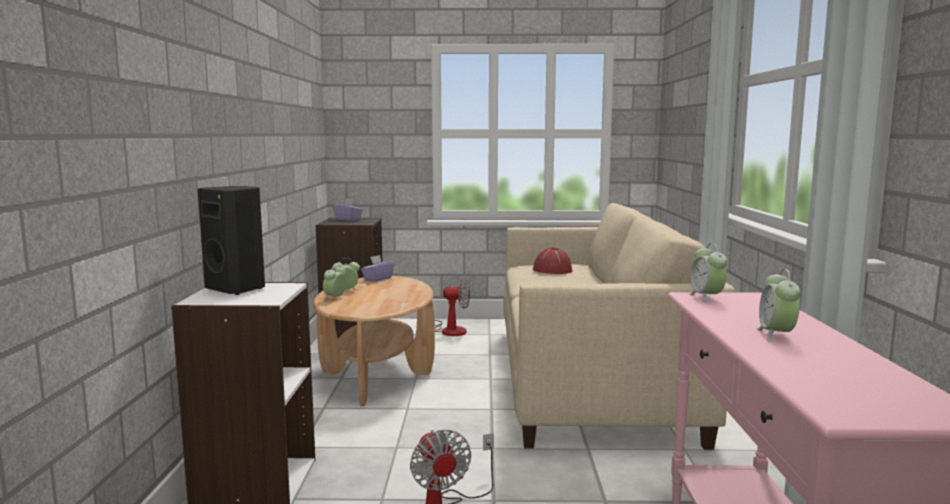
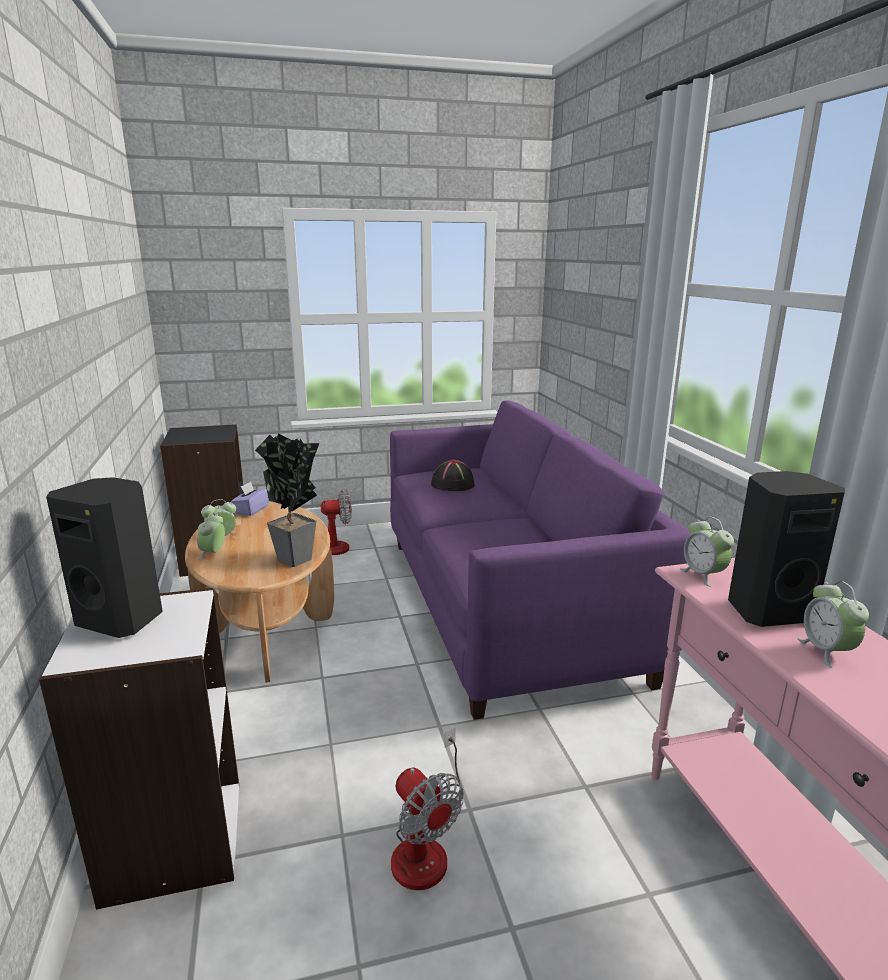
camera: 15 degrees left, 10 degrees up
(348, 219) = (197, 431): purple tissue box -> none
(396, 307) = (295, 562): none -> potted plant
(552, 270) = (452, 484): red hat -> black hat
(589, 379) = (504, 604): beige sofa -> purple sofa
(746, 315) = (767, 610): none -> black speaker

